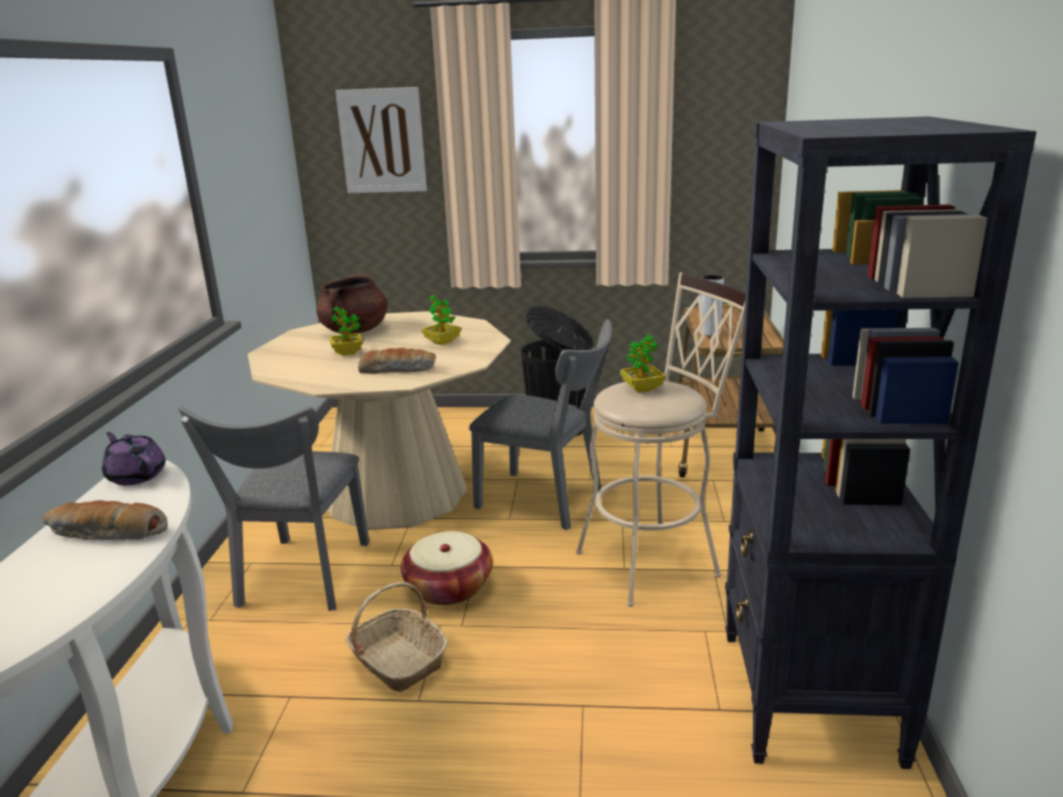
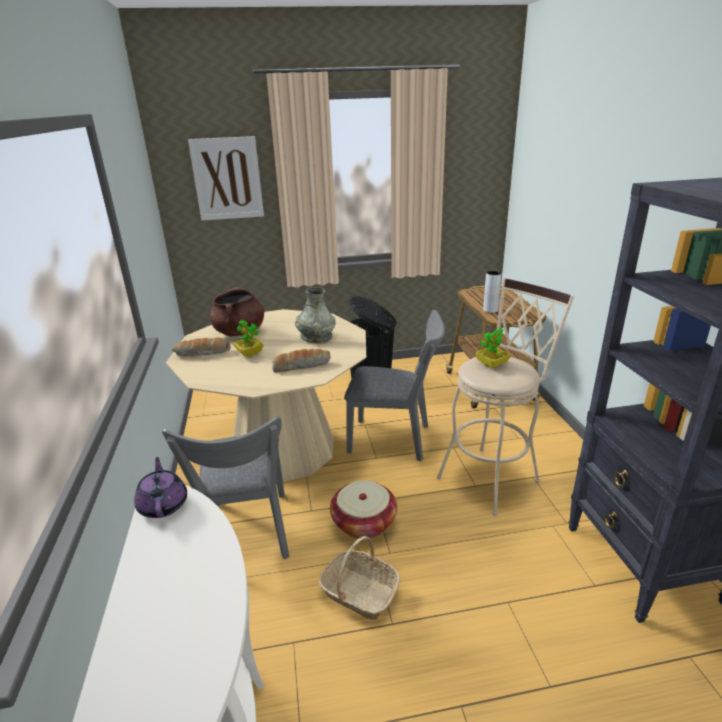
camera: 15 degrees left, 5 degrees up
(106, 534) = (182, 575): bread -> bread (202, 353)
(136, 476) = (163, 504): purple teapot -> purple teapot turned 45 degrees clockwise
(442, 342) = (316, 337): potted plant -> grey vase

